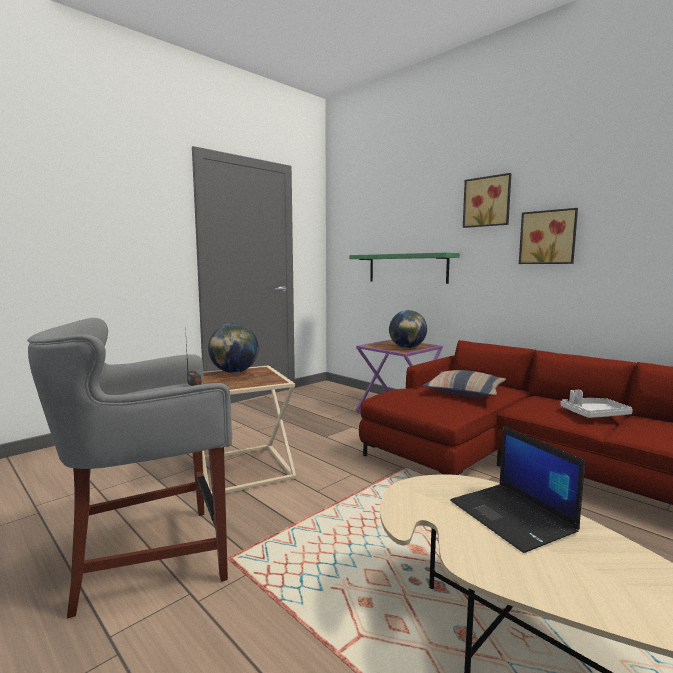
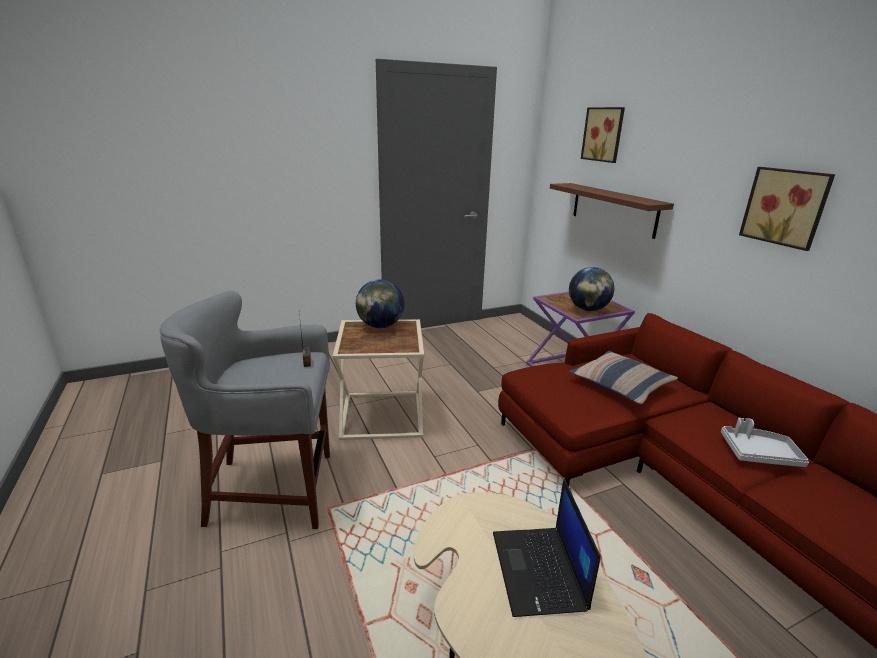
camera: 20 degrees right, 15 degrees up
(407, 268) = (613, 209): green shelf -> brown shelf
(487, 202) = (719, 142): picture -> picture (604, 134)

